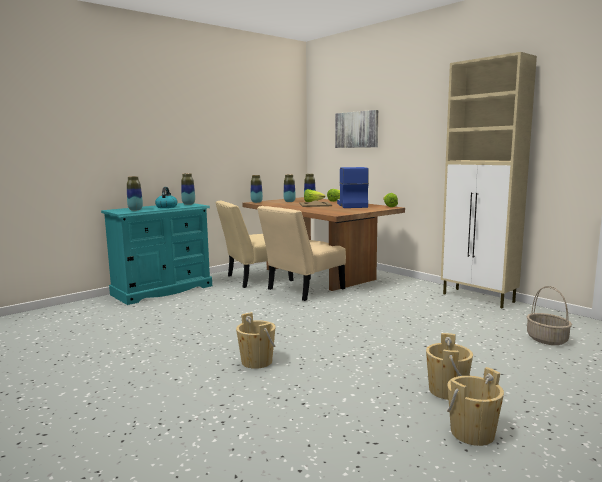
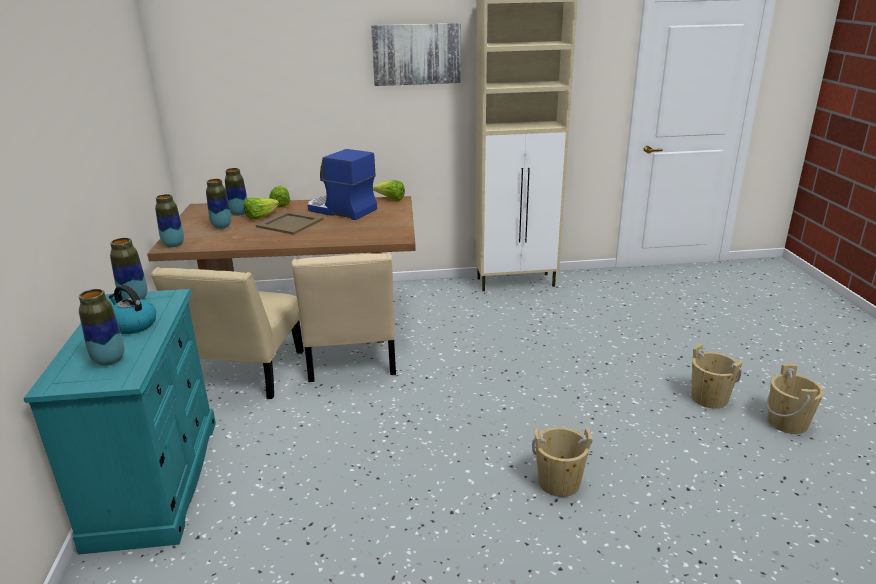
camera: 55 degrees left, 15 degrees up
(357, 129) = (283, 82): picture -> picture (416, 54)
(547, 339) = (642, 306): basket -> none

